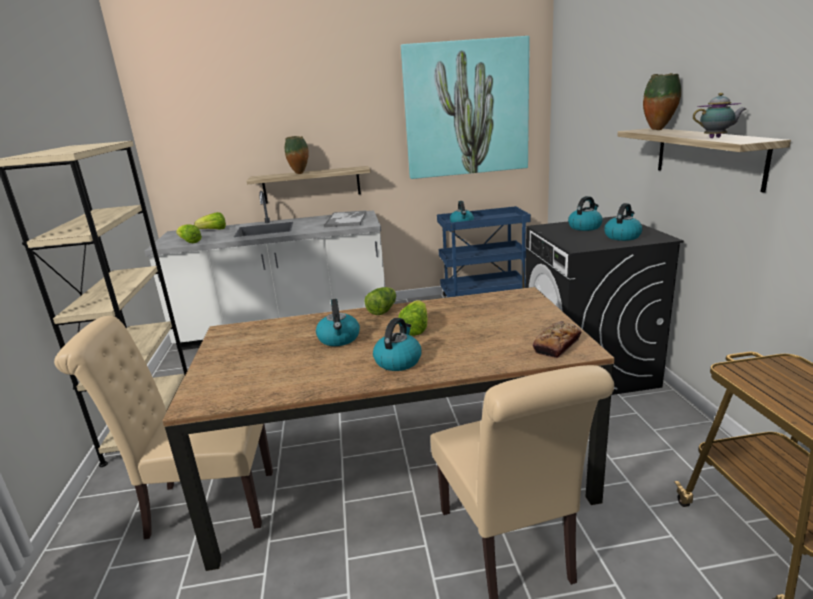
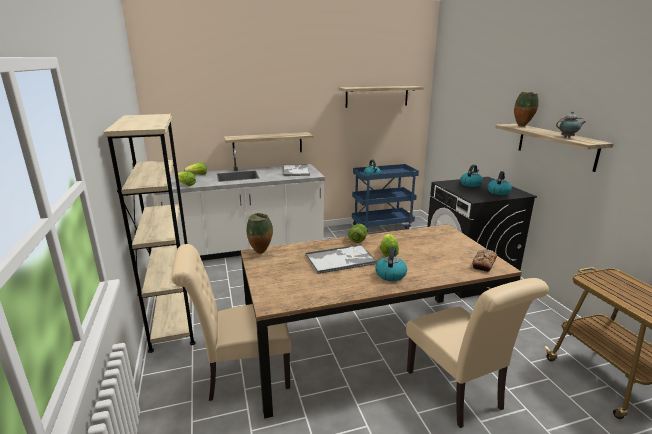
camera: 10 degrees left, 0 degrees up
(300, 173) = (262, 136): vase -> vase (261, 253)
(339, 339) = (341, 259): kettle -> tray
(466, 109) = (377, 96): picture -> shelf

